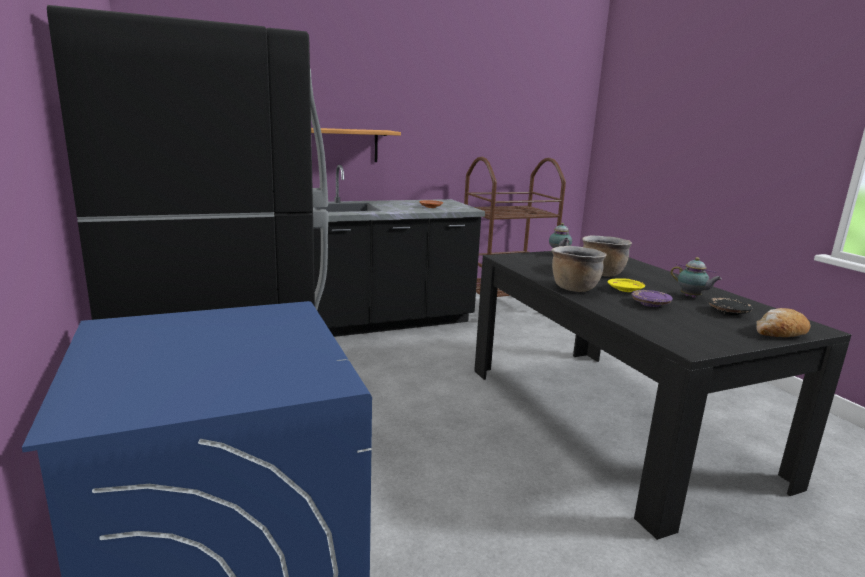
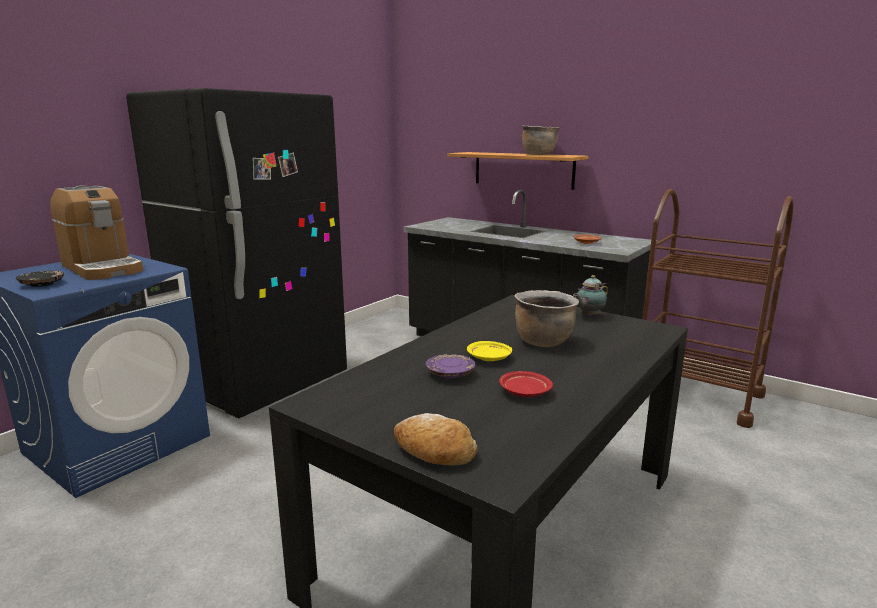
camera: 60 degrees right, 0 degrees up
(209, 339) = (102, 268): none -> coffee machine
(574, 288) = (453, 338): brown cooking pot -> brown cooking pot (538, 154)
(691, 297) = (524, 392): teapot -> red plate
(728, 312) = (486, 416): black plate -> black plate (42, 284)

